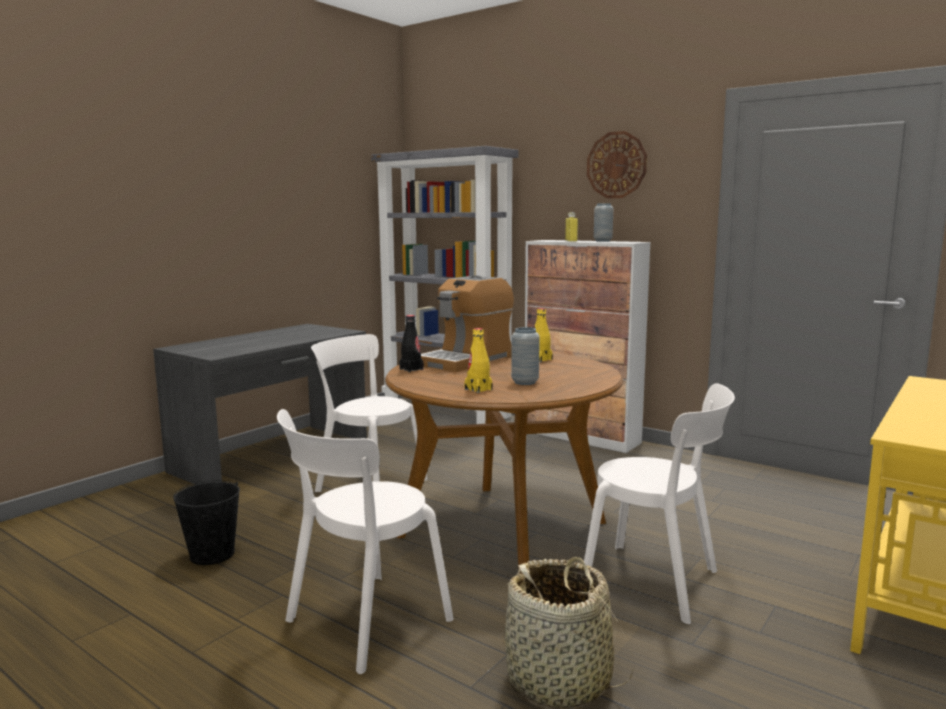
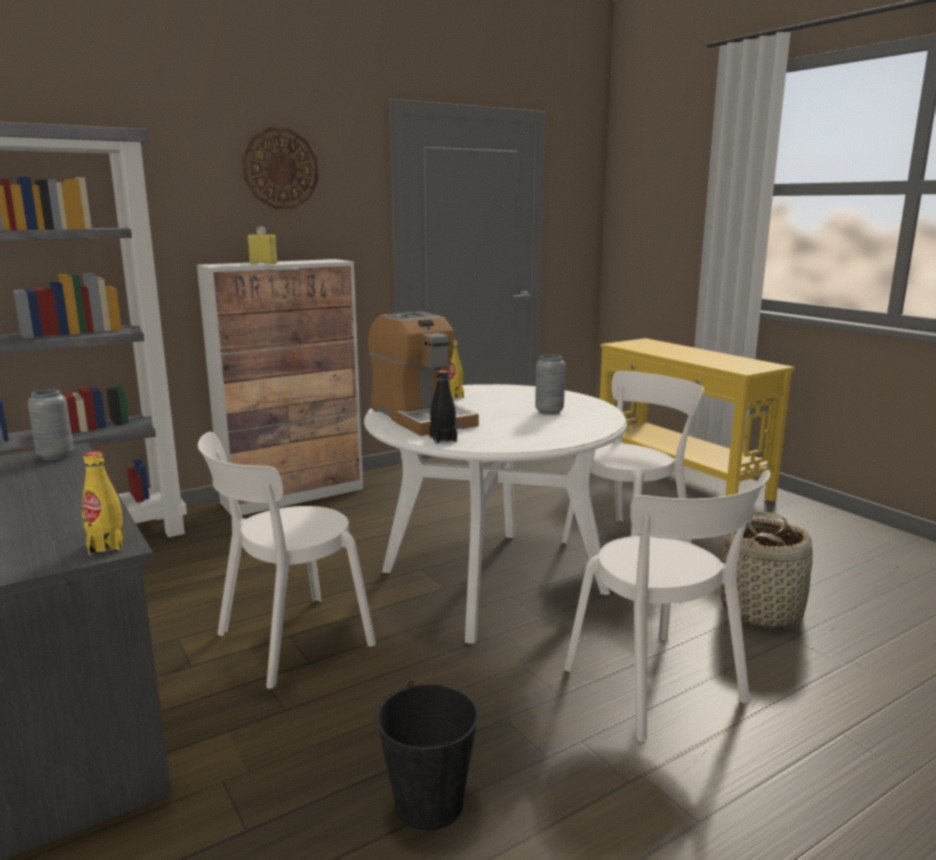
camera: 70 degrees left, 5 degrees up
(478, 389) = (566, 427): yellow bottle -> yellow bottle (106, 546)
(503, 528) = (493, 581): brown dining table -> white dining table
(602, 241) = (292, 261): grey vase -> grey vase (56, 456)

